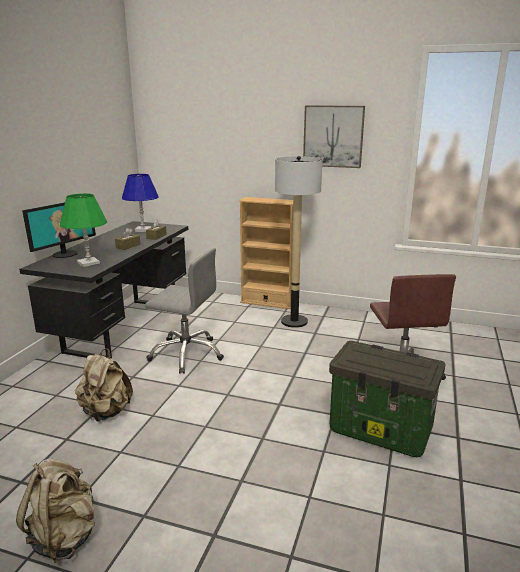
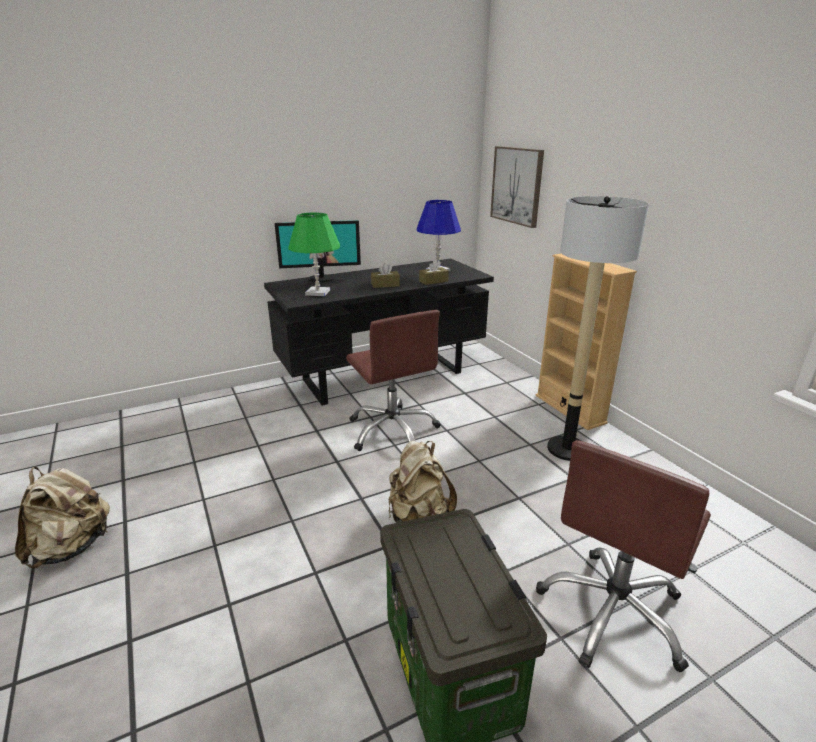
camera: 45 degrees right, 5 degrees up
(106, 412) = (249, 454): beige backpack -> beige backpack (418, 516)
(186, 354) = (393, 431): grey office chair -> brown office chair
(333, 136) = (710, 168): picture -> picture (517, 185)

